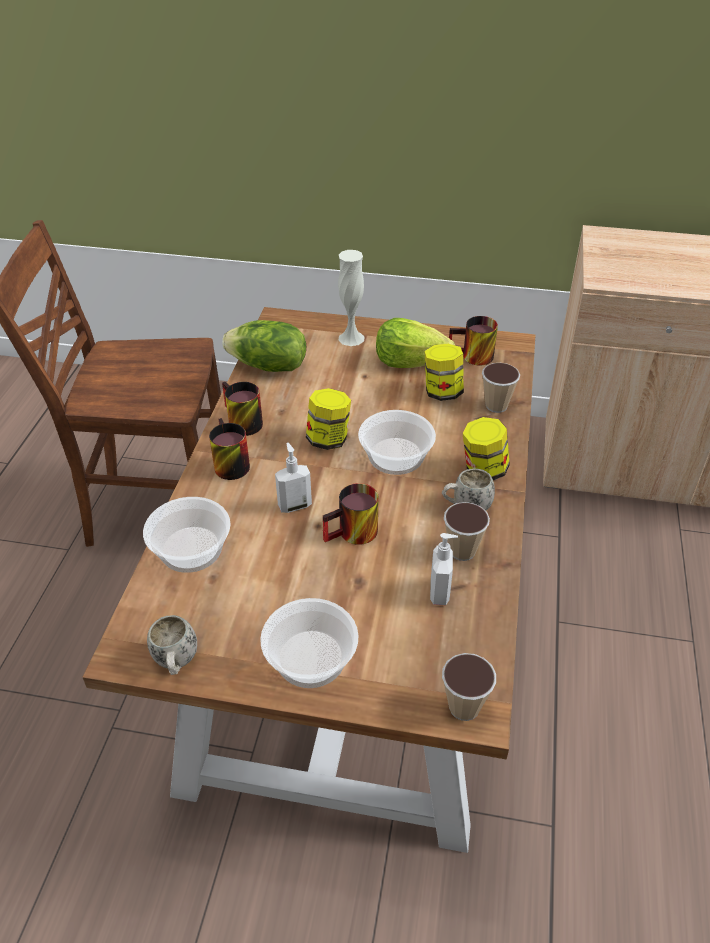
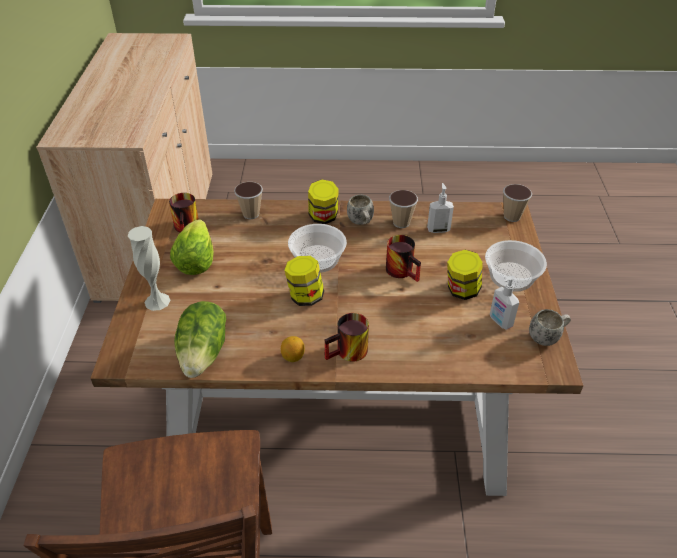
camera: 100 degrees left, 0 degrees up
(190, 550) = (449, 354): bowl -> none
(239, 423) = (293, 357): mug -> lemon
(294, 505) = (385, 304): soap dispenser -> soap dispenser (500, 321)
(442, 392) = (236, 241): jar -> jar (462, 290)

